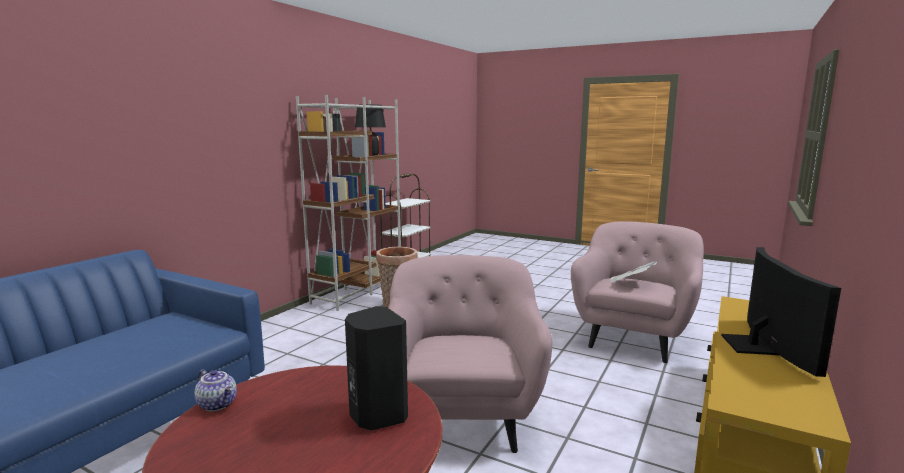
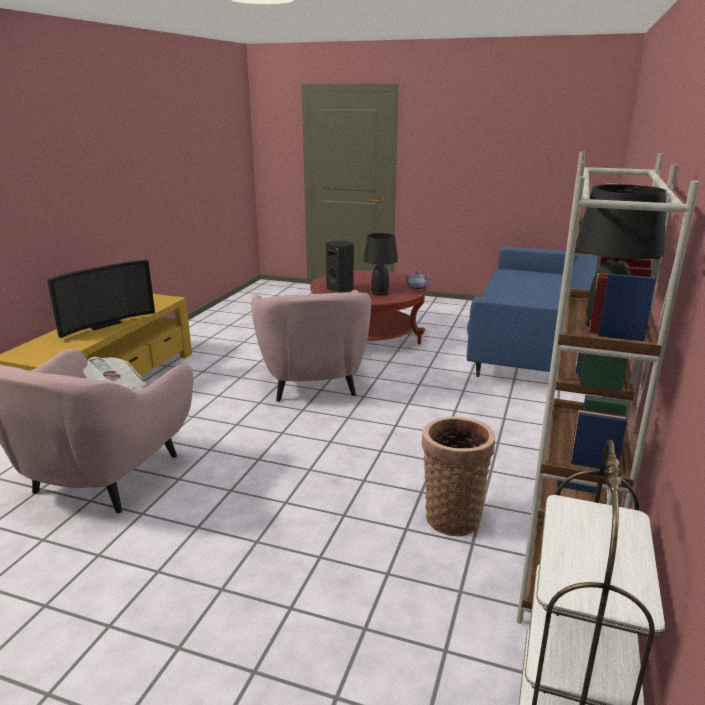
camera: 170 degrees right, 10 degrees up
(306, 395) = (380, 293): none -> black table lamp
(760, 346) = (103, 324): television -> television turned 135 degrees counterclockwise

